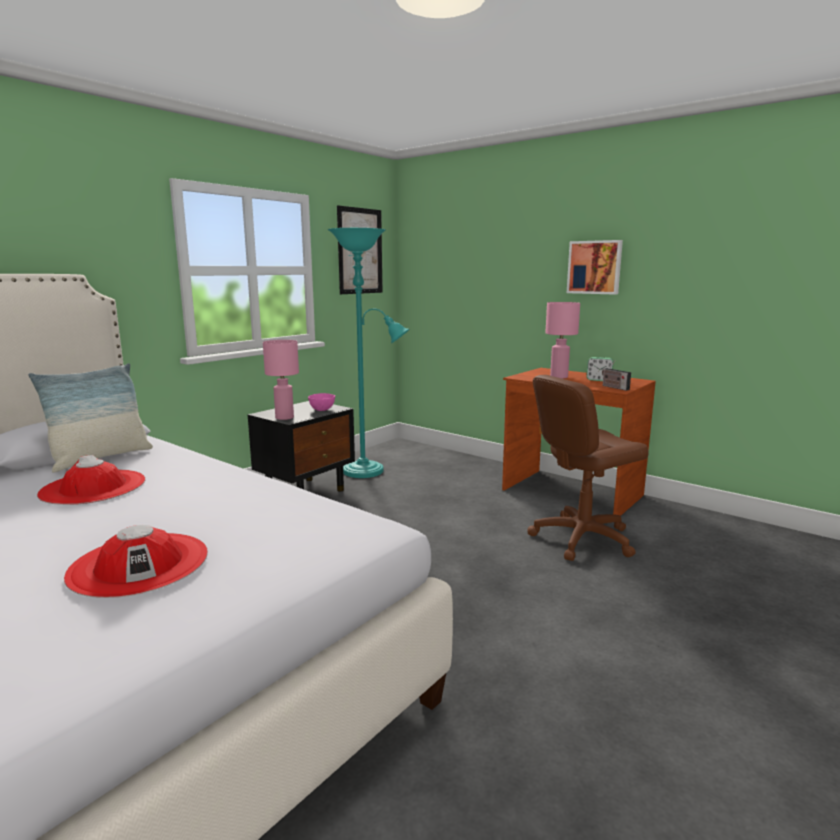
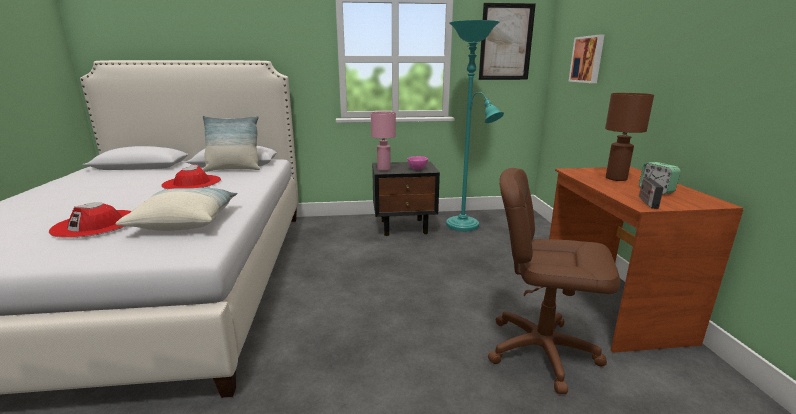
camera: 45 degrees right, 5 degrees up
(263, 518) = (185, 222): none -> pillow
(559, 377) = (616, 179): pink table lamp -> brown table lamp
(594, 267) = (703, 51): picture -> picture (587, 59)

